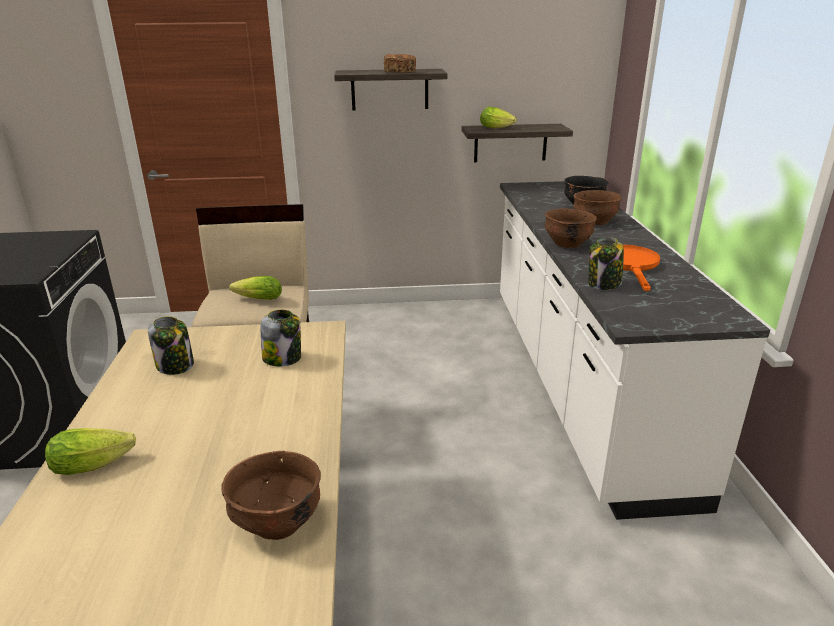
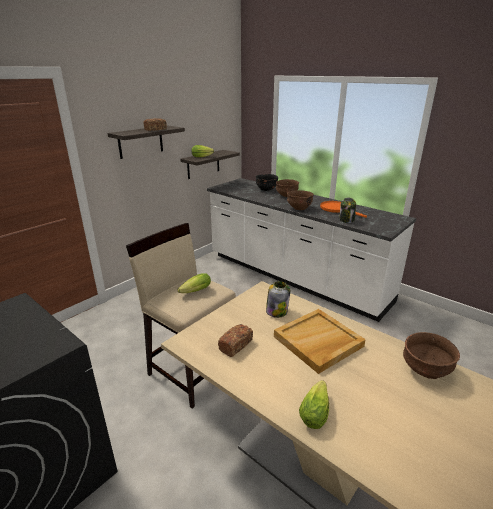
camera: 45 degrees left, 0 degrees up
(175, 366) = (235, 345): jar -> bread
(246, 411) = (318, 342): none -> beige tray

